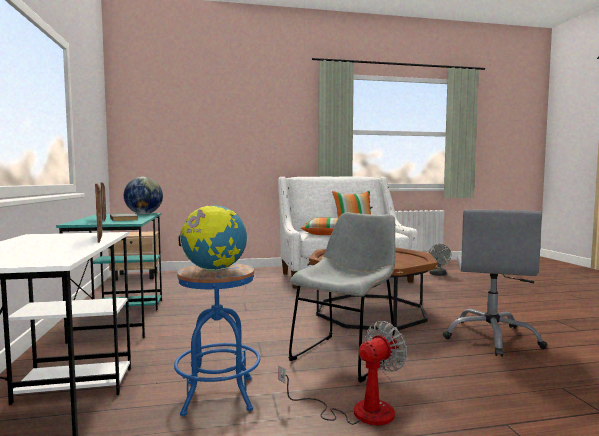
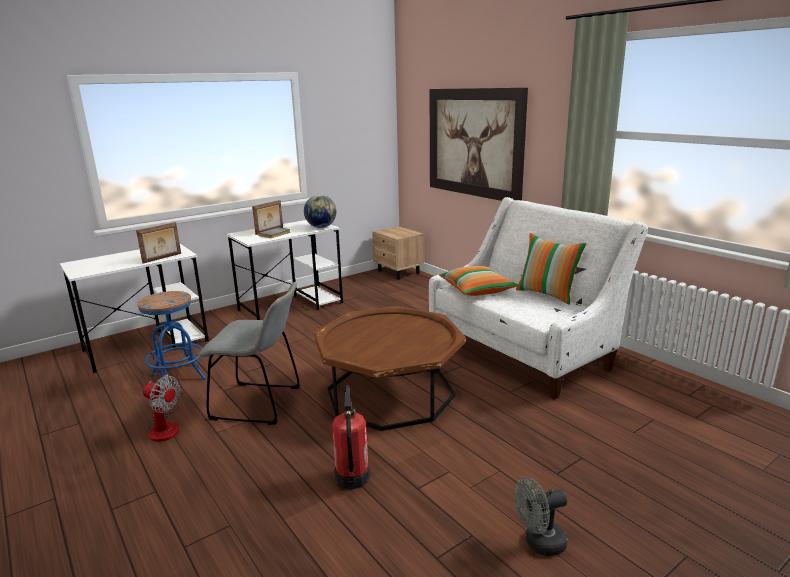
camera: 65 degrees right, 15 degrees up
(121, 318) = (291, 306): turquoise desk -> white desk
(214, 271) = (160, 299): globe -> none
(221, 142) = (474, 143): none -> picture
(438, 275) = (636, 414): grey fan -> grey fan (539, 543)
(491, 338) = (352, 478): grey office chair -> fire extinguisher

